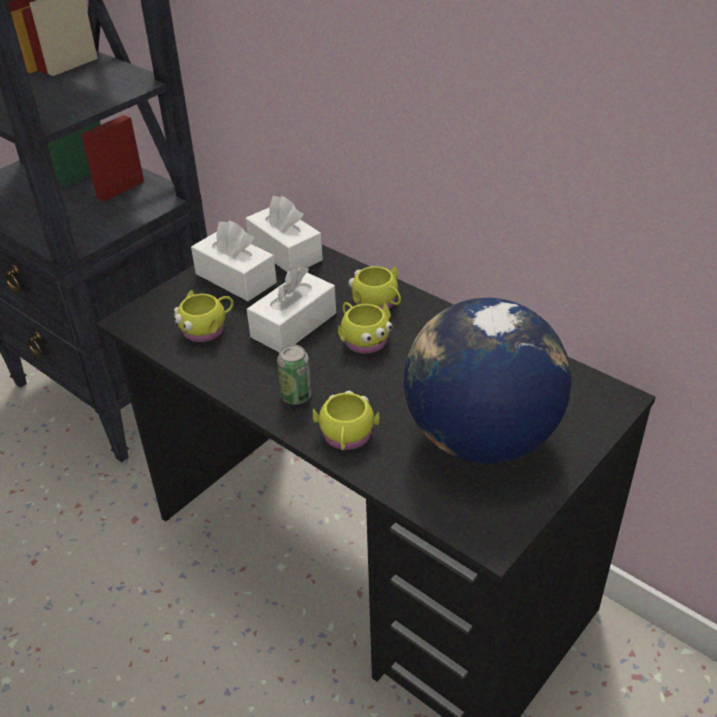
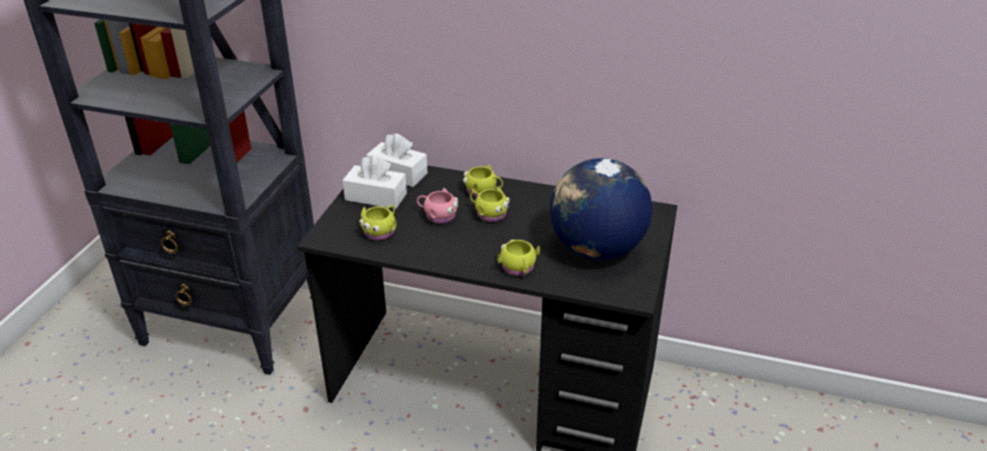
camera: 25 degrees left, 5 degrees down
(293, 325) = (438, 216): white tissue box -> pink mug
(296, 396) = (471, 255): can -> none

